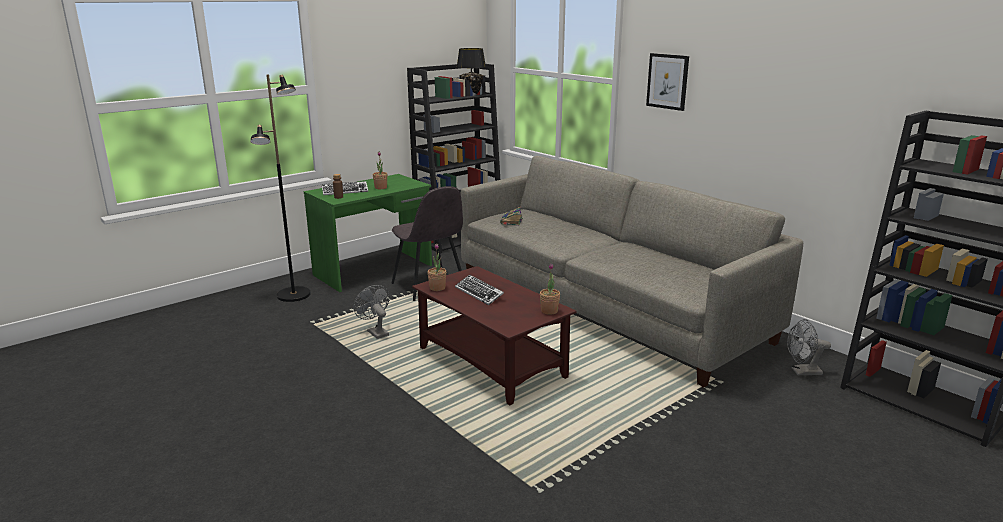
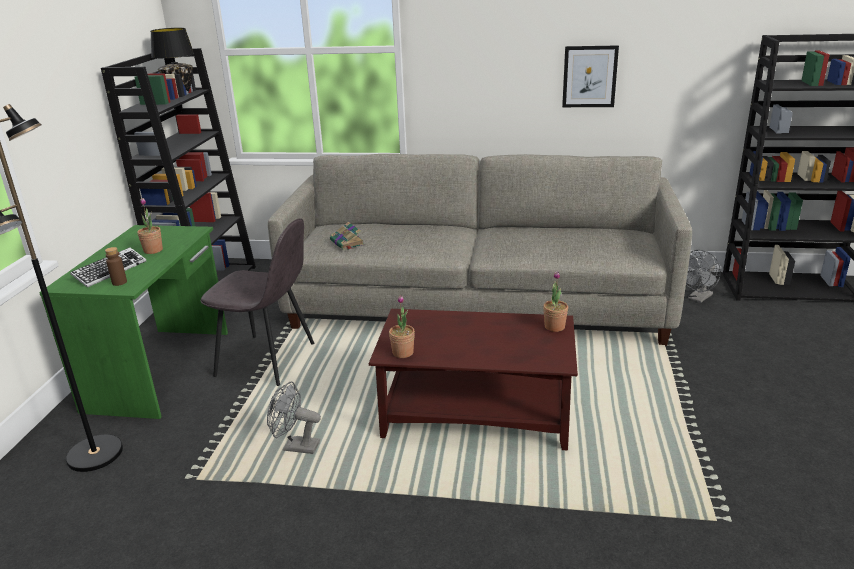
camera: 40 degrees left, 5 degrees up
(479, 293) = (456, 338): keyboard -> none
(667, 81) = (473, 40): picture -> picture (589, 76)

